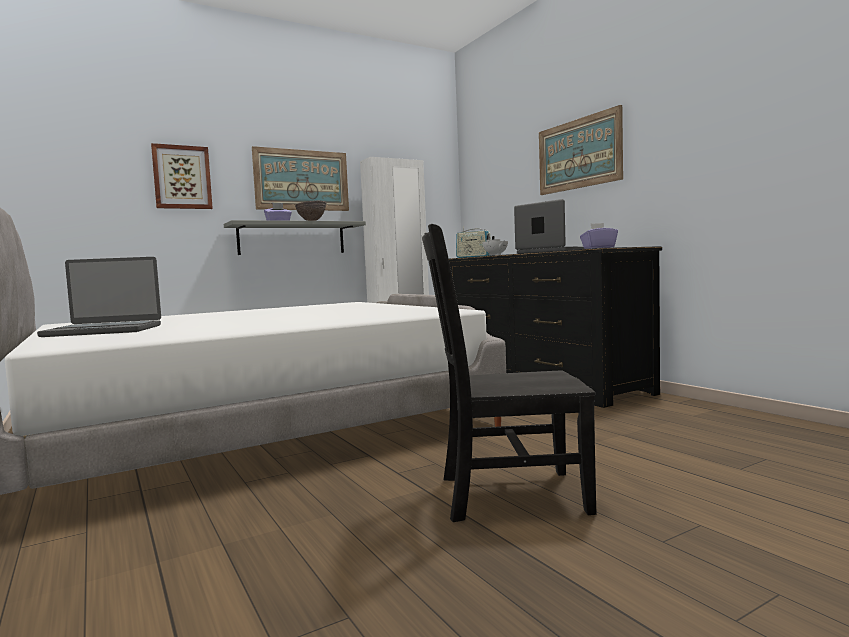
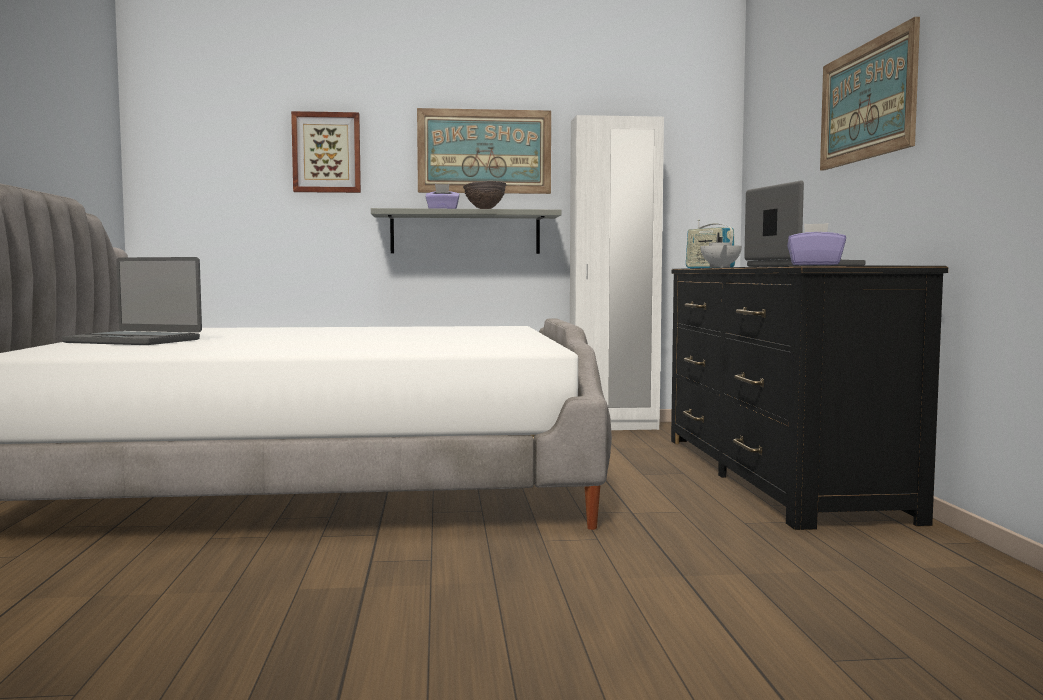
camera: 25 degrees right, 0 degrees up
(506, 494) = (442, 615): black chair -> none

